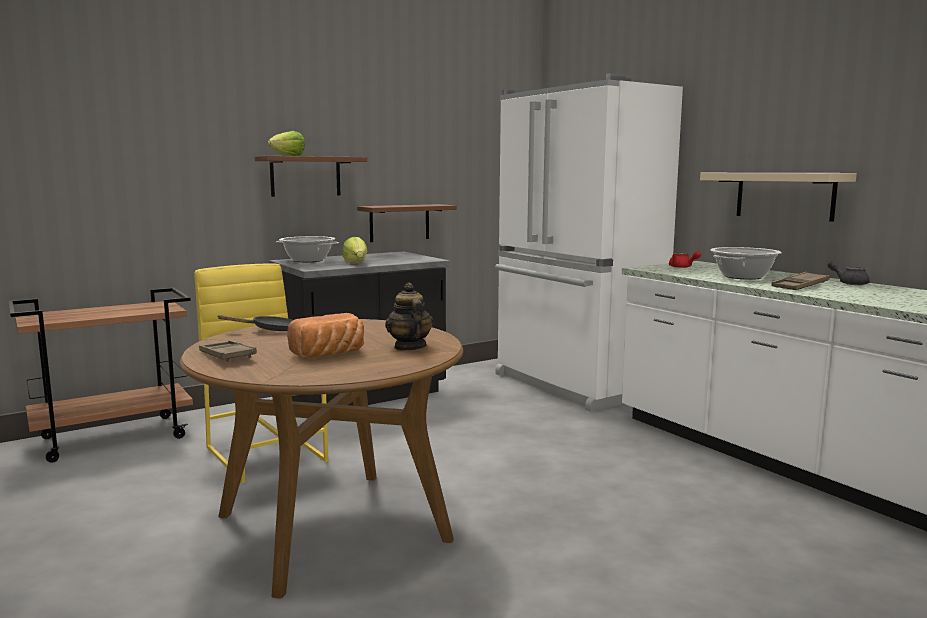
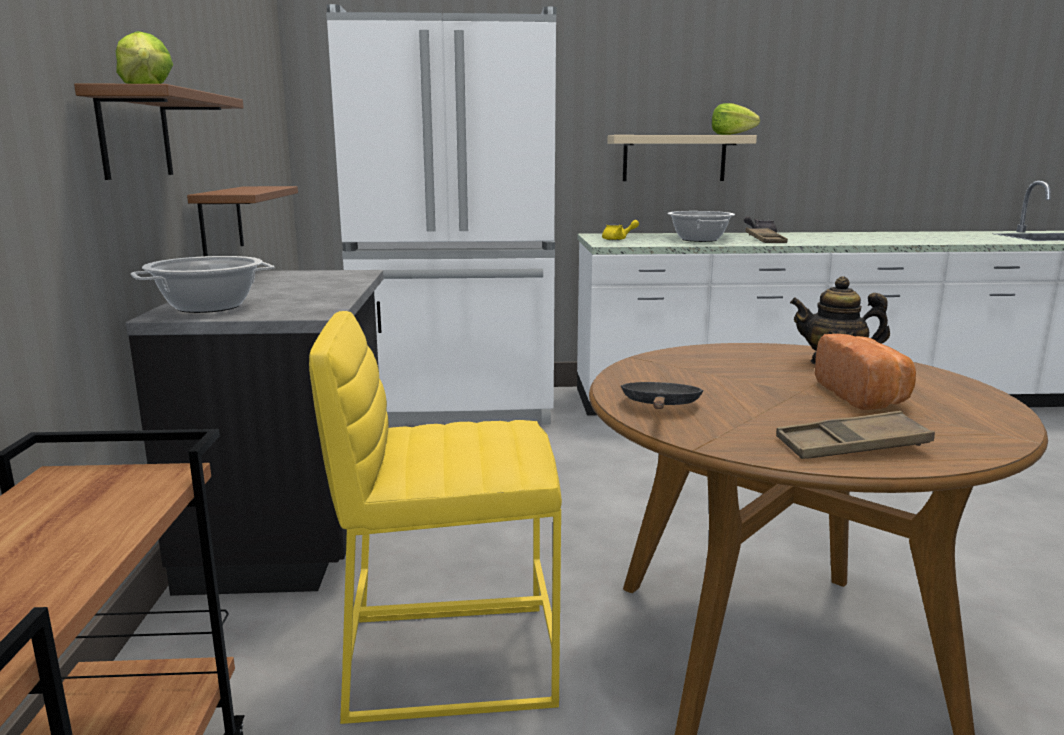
camera: 60 degrees left, 5 degrees up
(356, 263) = (319, 295): lettuce -> lettuce (731, 134)
(682, 267) = (618, 239): red teapot -> yellow teapot

